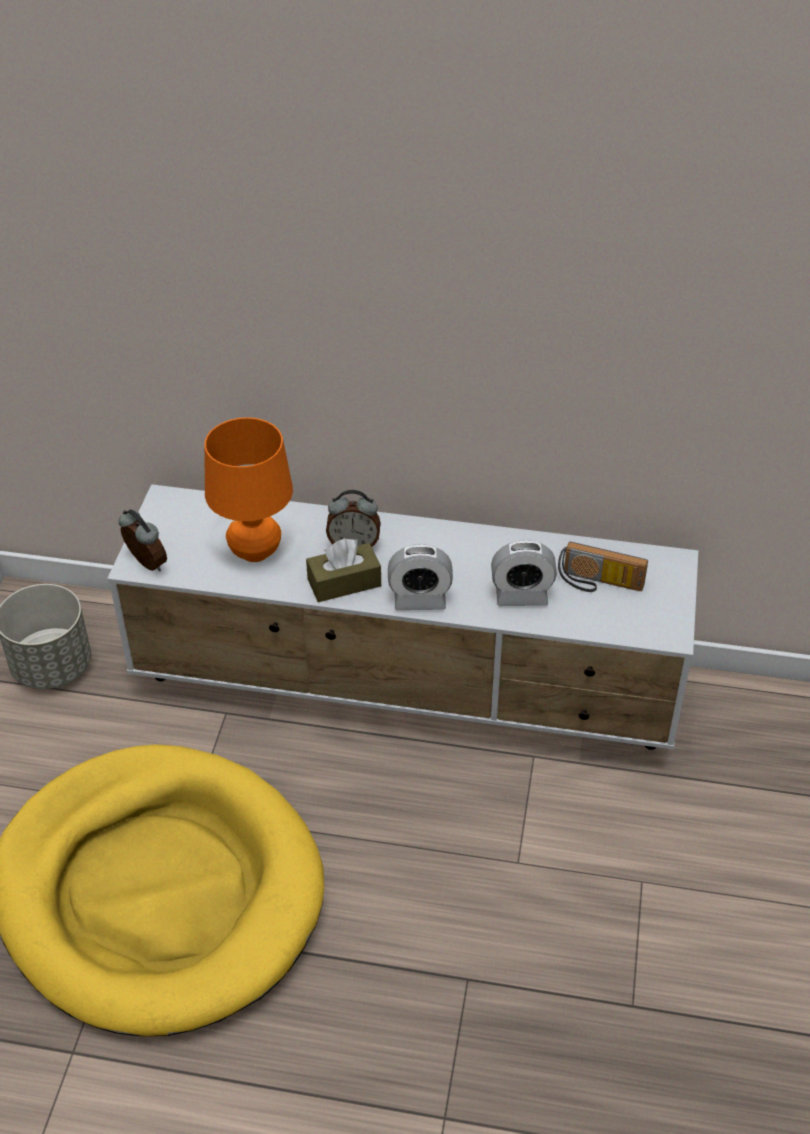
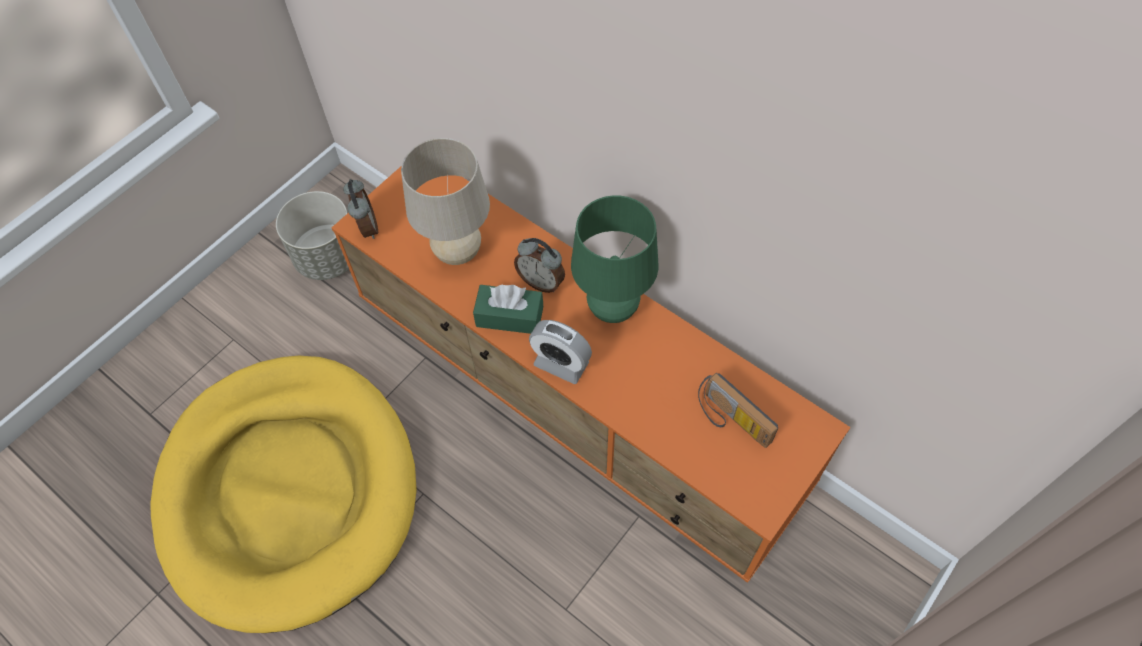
camera: 30 degrees right, 15 degrees up
(255, 552) = (458, 253): orange table lamp -> beige table lamp
(344, 582) = (509, 316): brown tissue box -> green tissue box
(408, 688) = (576, 401): white tv stand -> orange tv stand
(435, 541) = (612, 308): none -> green table lamp
(521, 596) = (652, 401): alarm clock -> none

